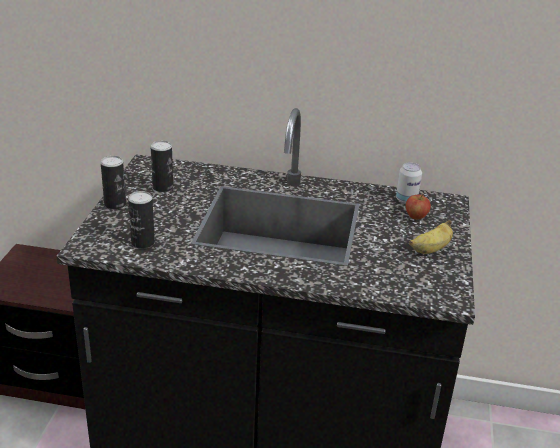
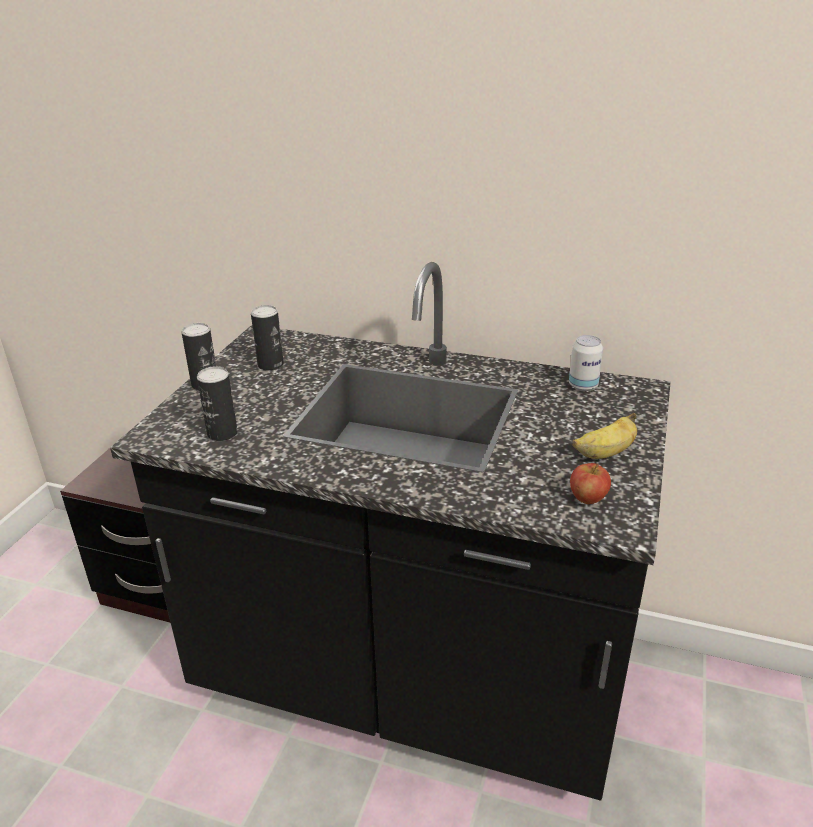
camera: 10 degrees right, 0 degrees up
(416, 216) = (592, 408): apple -> apple (587, 498)

